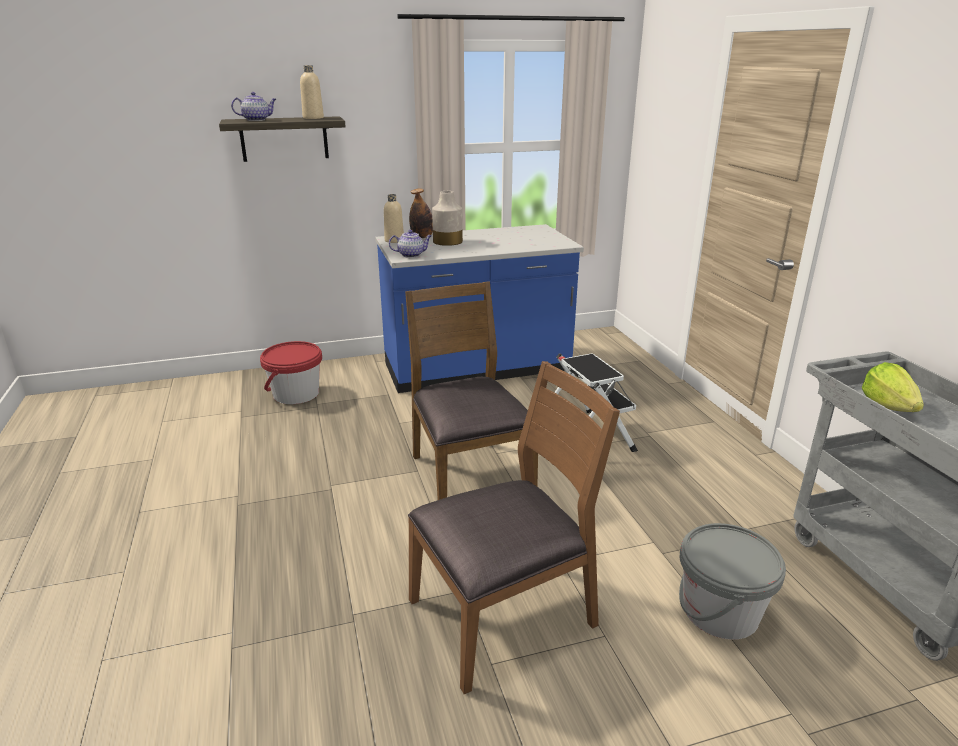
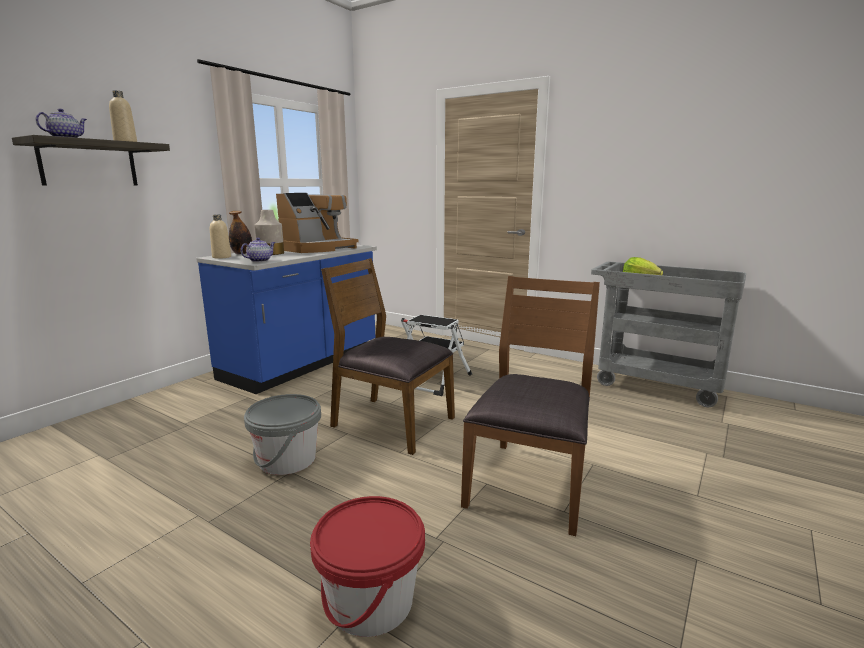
camera: 40 degrees left, 10 degrees down
(296, 394) = (149, 423): red bucket -> red bucket (370, 601)
(508, 241) = (318, 249): none -> coffee machine
(720, 611) = (620, 427): grey bucket -> grey bucket (287, 460)

